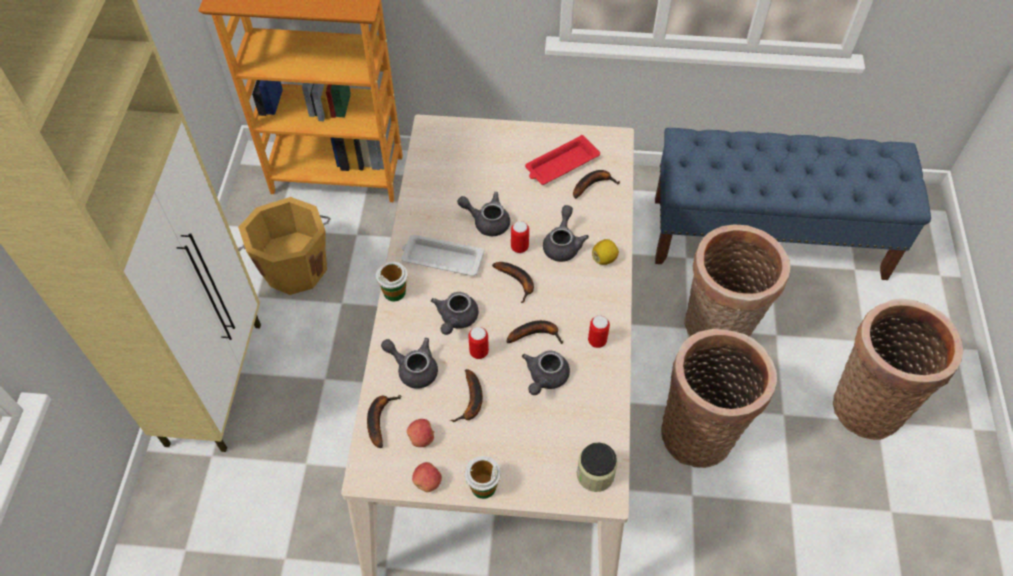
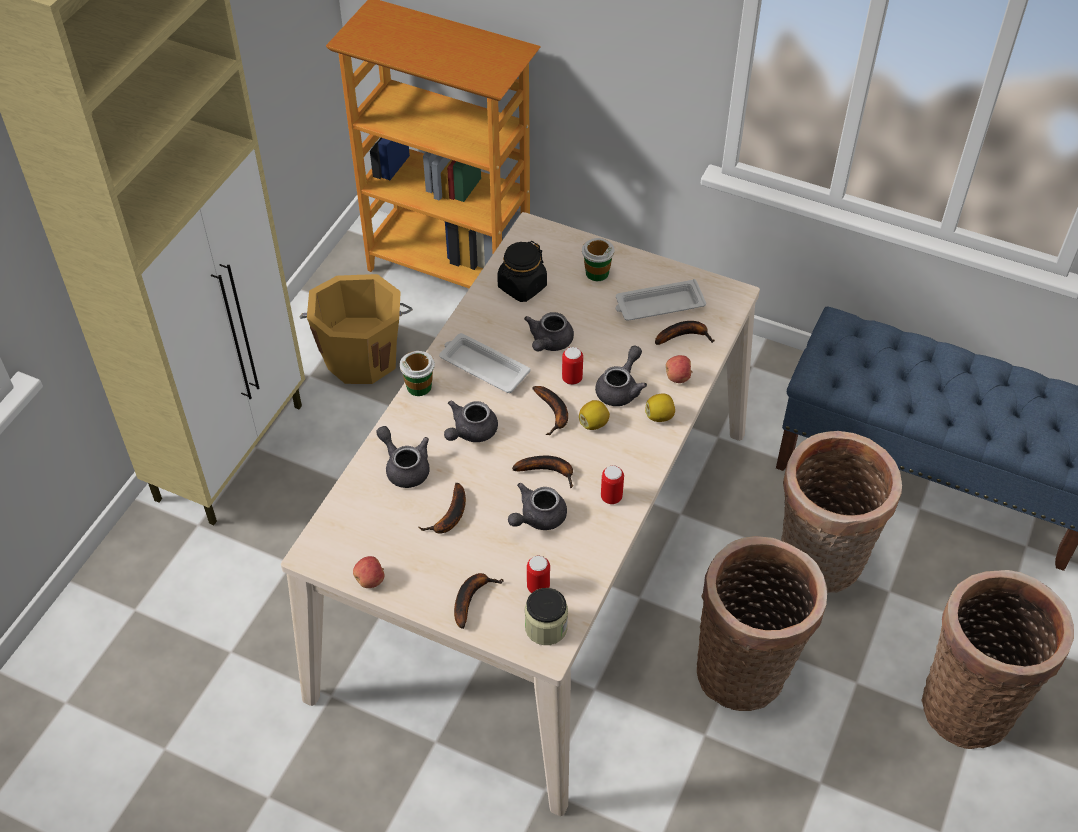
camera: 20 degrees right, 5 degrees down
(379, 419) = (348, 505): banana -> banana (471, 598)
(422, 438) = (383, 536): apple -> apple (678, 377)
(443, 179) = (522, 287): none -> black jar
(479, 352) = (480, 471): can -> can (538, 587)
(483, 486) = (424, 602): cup -> cup (597, 272)
(487, 221) = (549, 343): grey teapot -> grey teapot turned 105 degrees counterclockwise
(554, 281) = (594, 423): none -> lemon
(561, 165) = (658, 305): red tray -> white tray

